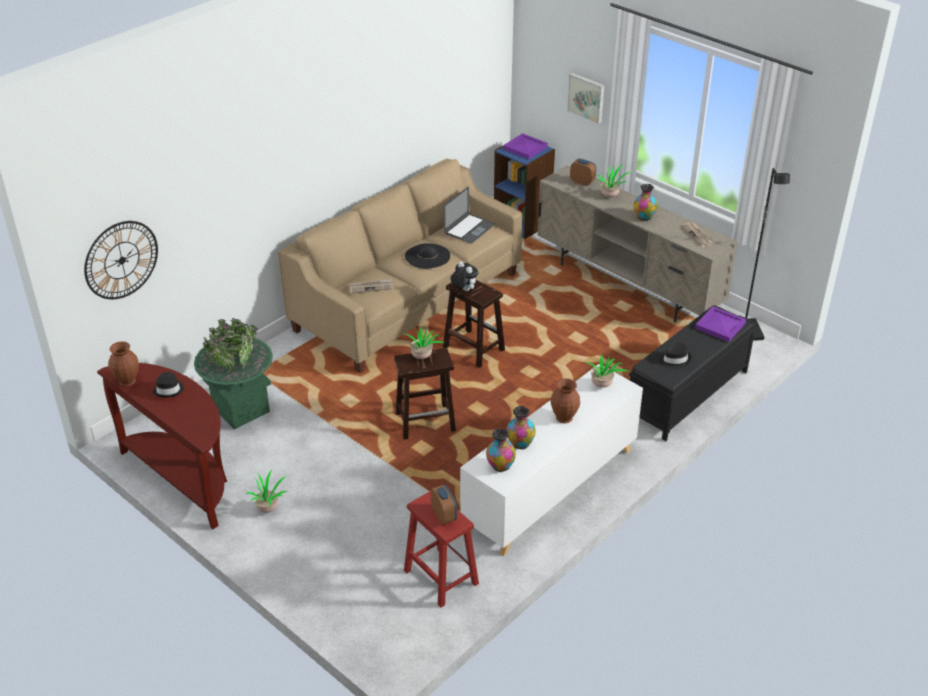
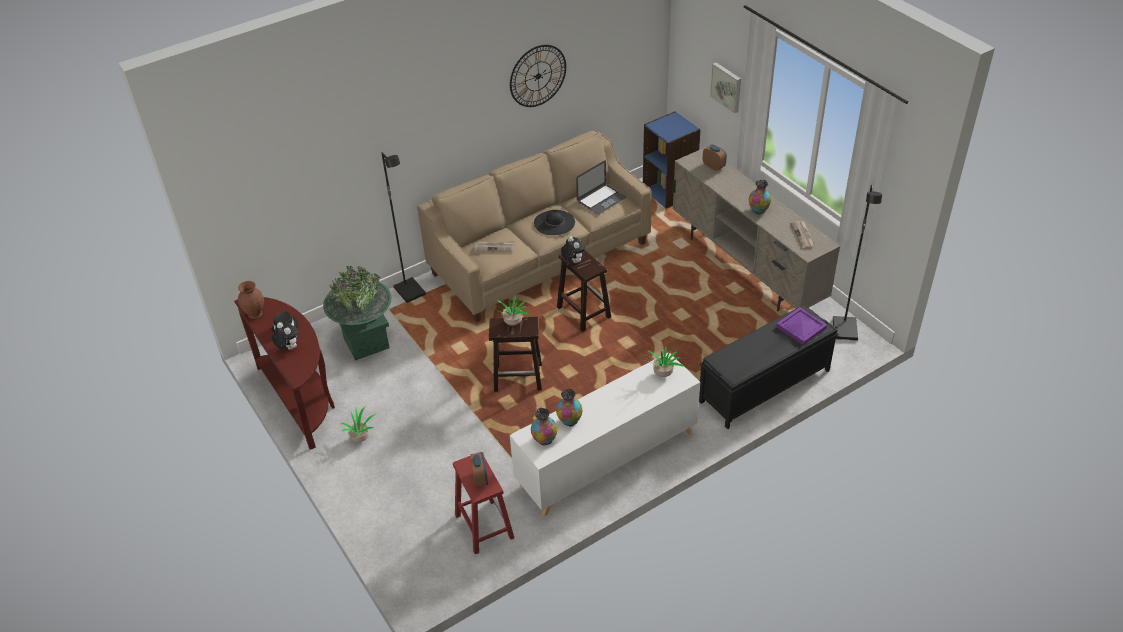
camera: 15 degrees right, 5 degrees up
(121, 260) = (262, 208): wall clock -> wall clock (538, 76)
(180, 411) = (288, 348): none -> plush toy
(274, 351) = (410, 291): none -> black floor lamp
(525, 147) = (673, 125): purple tray -> none
(564, 417) = (617, 400): brown vase -> none
(611, 196) = (735, 184): potted plant -> none
(674, 359) = (745, 356): black hat -> none

